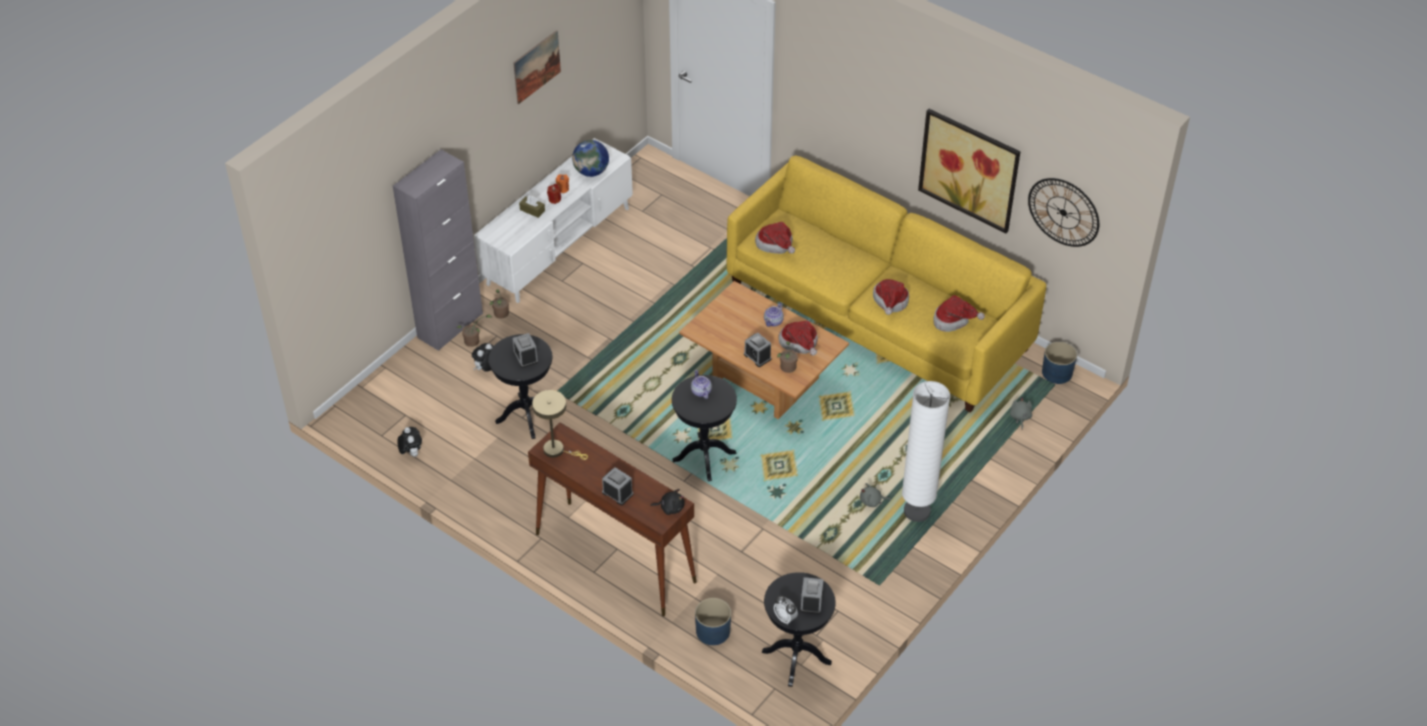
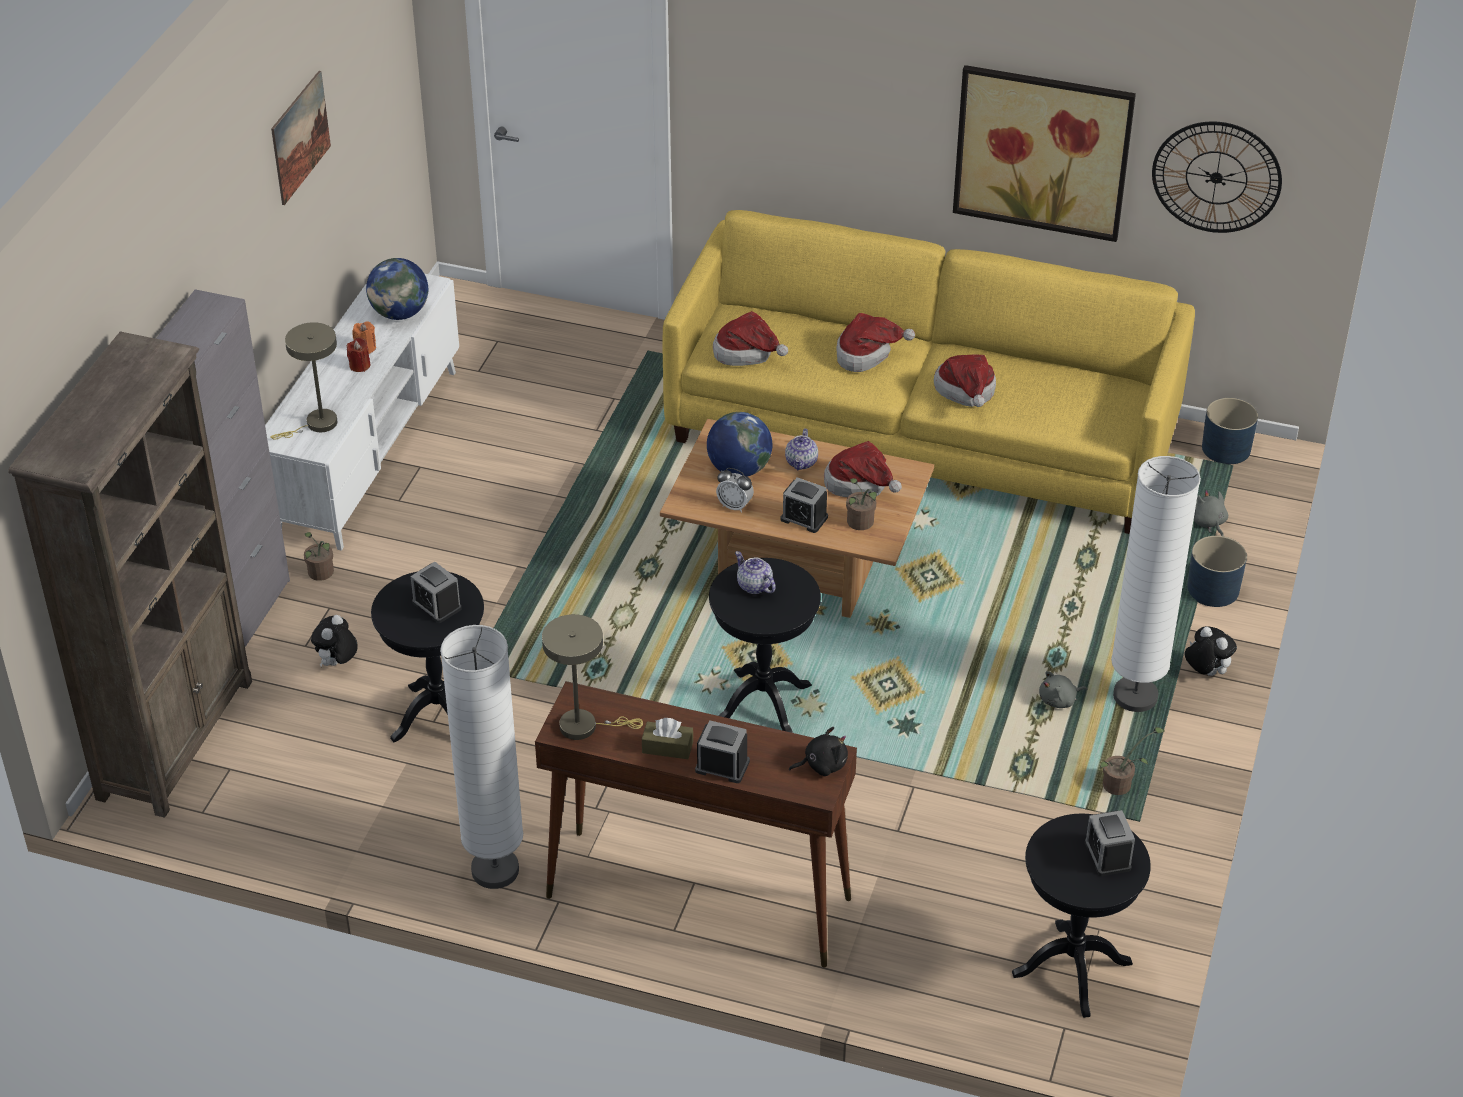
camera: 20 degrees left, 5 degrees down
(385, 390) = (176, 738): none -> brown bookcase
(411, 453) = (268, 826): plush toy -> plush toy (1205, 672)
(474, 341) = (295, 626): potted plant -> potted plant (1121, 785)
(515, 230) = (316, 425): none -> beige table lamp
(516, 511) = (495, 871): none -> white floor lamp
(532, 210) = (330, 389): brown tissue box -> brown tissue box (667, 747)
(712, 631) = (917, 968): blue planter -> blue planter (1213, 590)
(736, 317) = (739, 469): none -> globe
(785, 618) = (1080, 893): alarm clock -> alarm clock (734, 506)
(953, 320) = (1075, 395): hat -> hat (866, 354)

